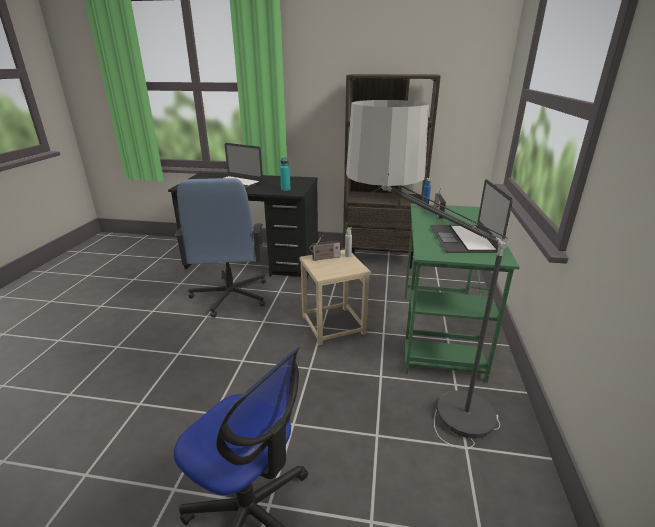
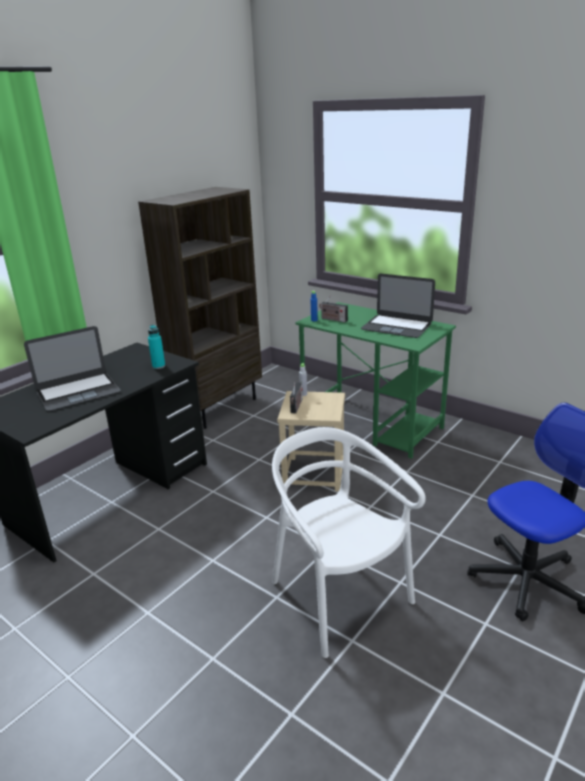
camera: 60 degrees left, 0 degrees up
(186, 382) = (339, 596): none -> white chair
(230, 296) = (184, 531): blue office chair -> none
(419, 416) = (462, 469): floor lamp -> none

